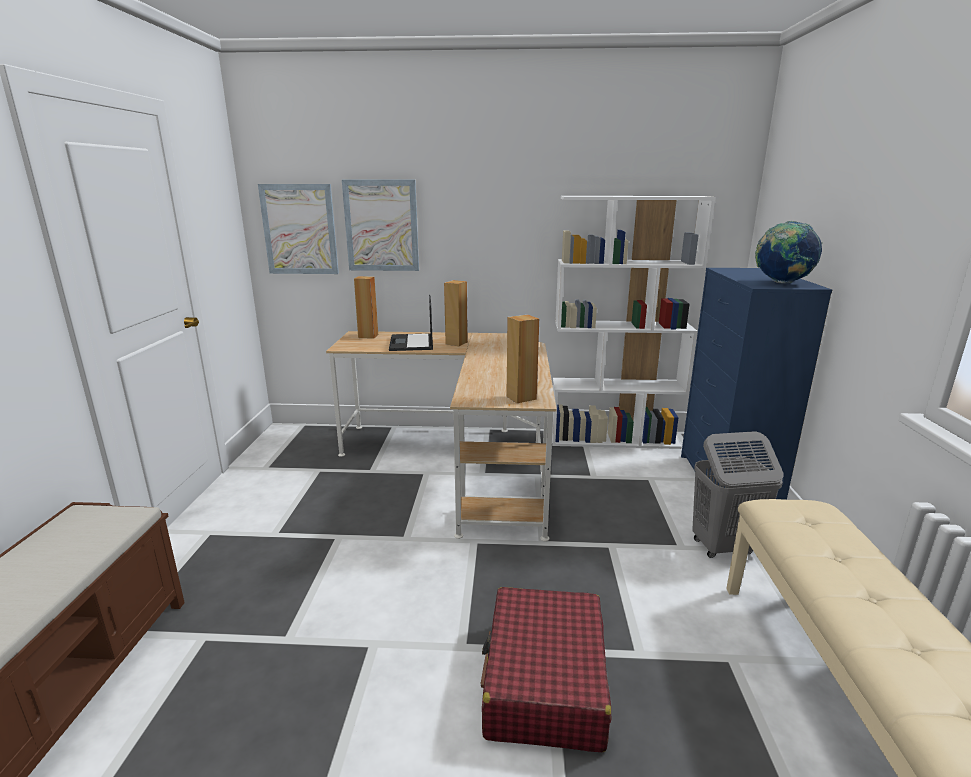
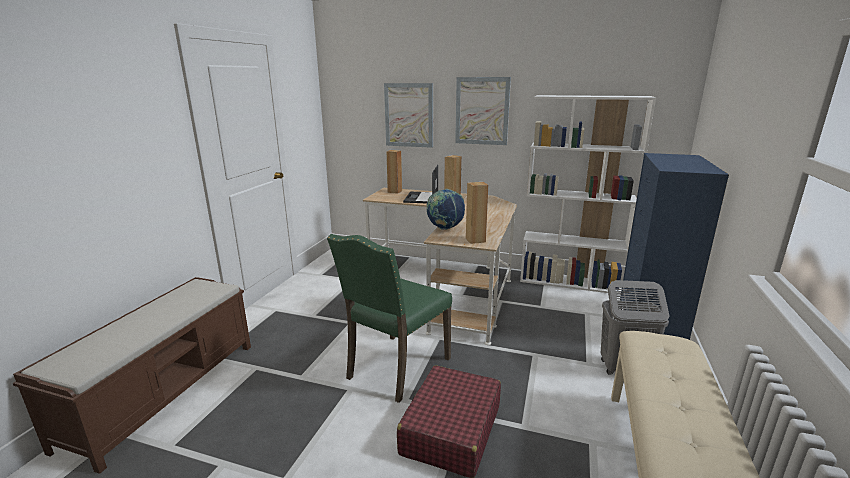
camera: 15 degrees right, 0 degrees up
(299, 229) = (356, 117): picture -> picture (482, 111)
(431, 598) = (396, 368): none -> green chair
(781, 283) = (690, 167): globe -> globe (445, 228)

